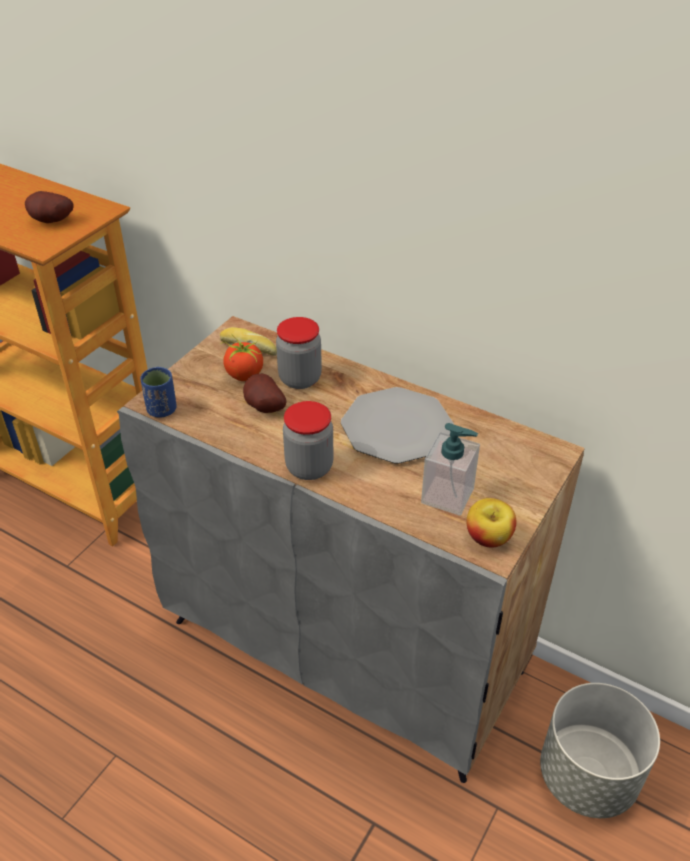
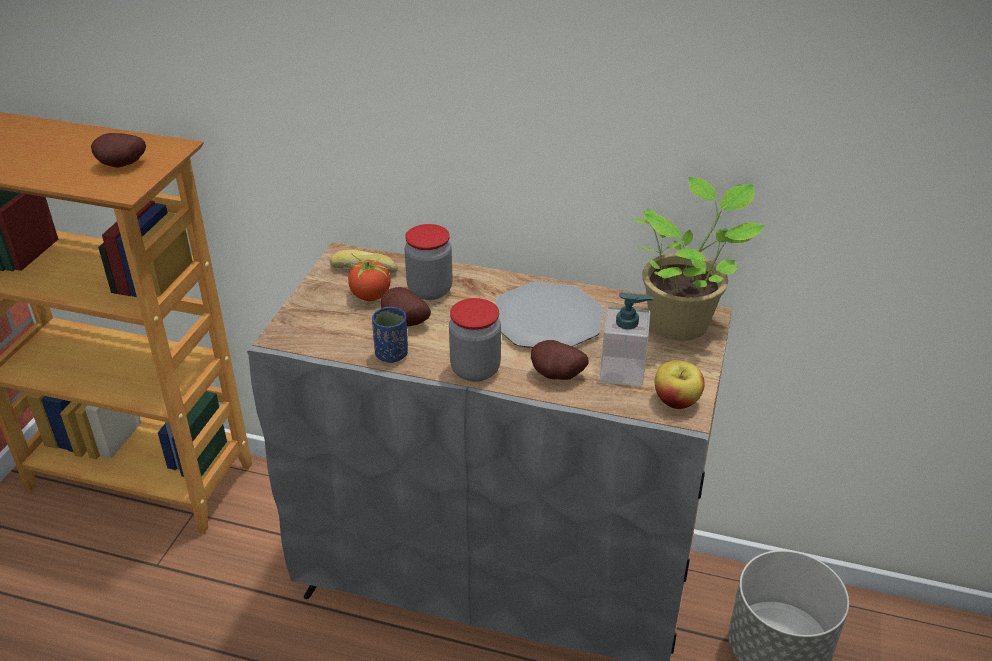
camera: 15 degrees left, 5 degrees down
(162, 410) = (296, 342): blue cup -> blue cup (391, 355)
(382, 489) = (557, 377): none -> potato
(527, 454) = (682, 322): none -> potted plant

